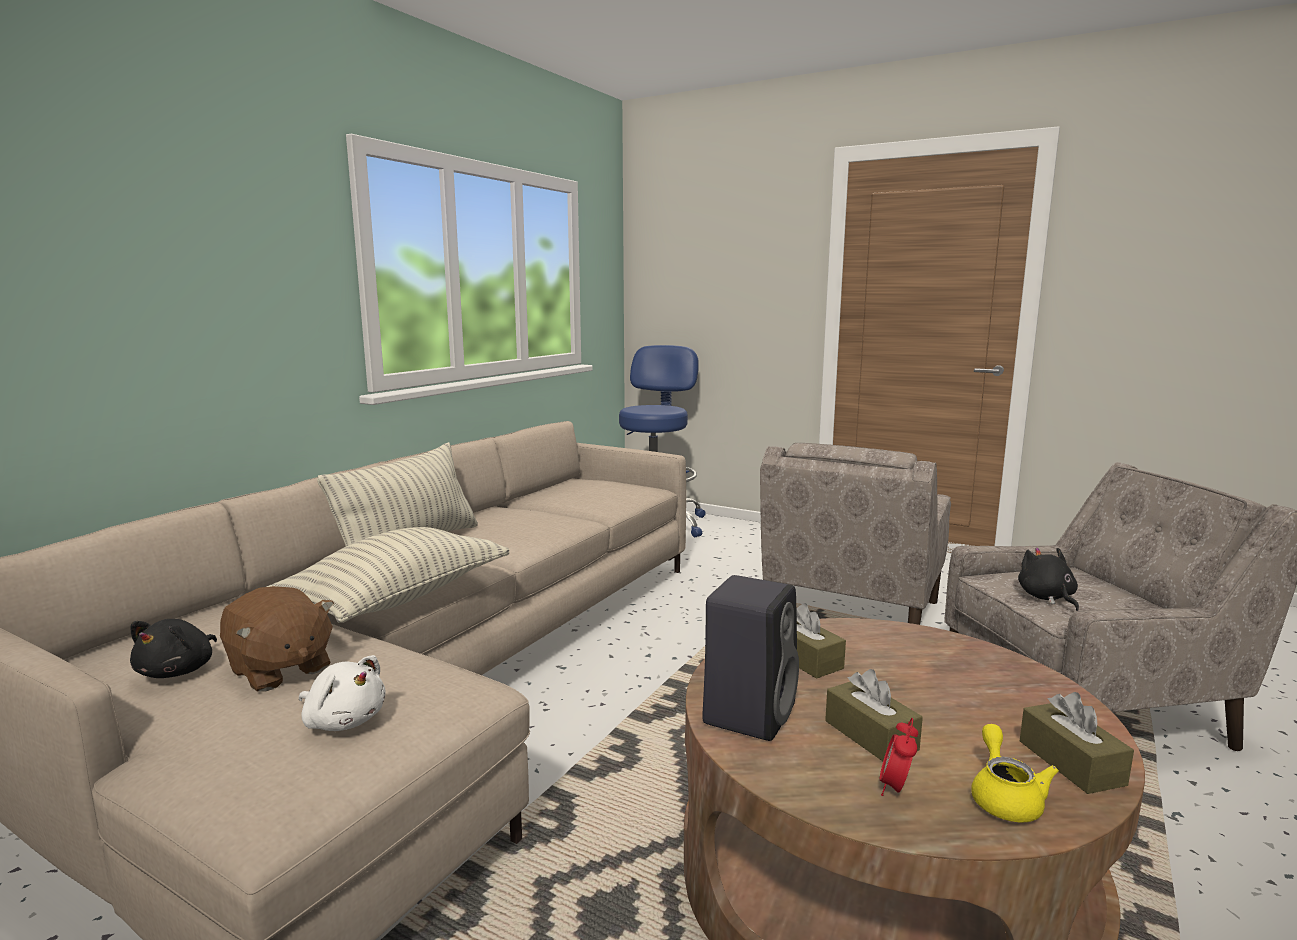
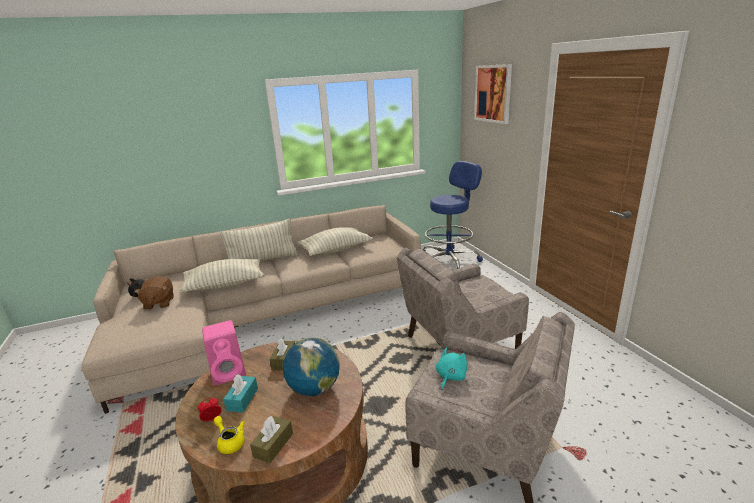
camera: 40 degrees right, 10 degrees up
(343, 721) = (145, 327): white plush toy -> none
(537, 507) = (336, 250): none -> pillow
(708, 230) = (493, 93): none -> picture
(749, 713) = (230, 372): black speaker -> pink speaker
(870, 735) = (242, 399): brown tissue box -> turquoise tissue box
(940, 671) = (314, 388): none -> globe
(1005, 797) = (230, 441): yellow teapot -> yellow teapot turned 90 degrees counterclockwise
(1047, 598) = (450, 377): black plush toy -> turquoise plush toy

